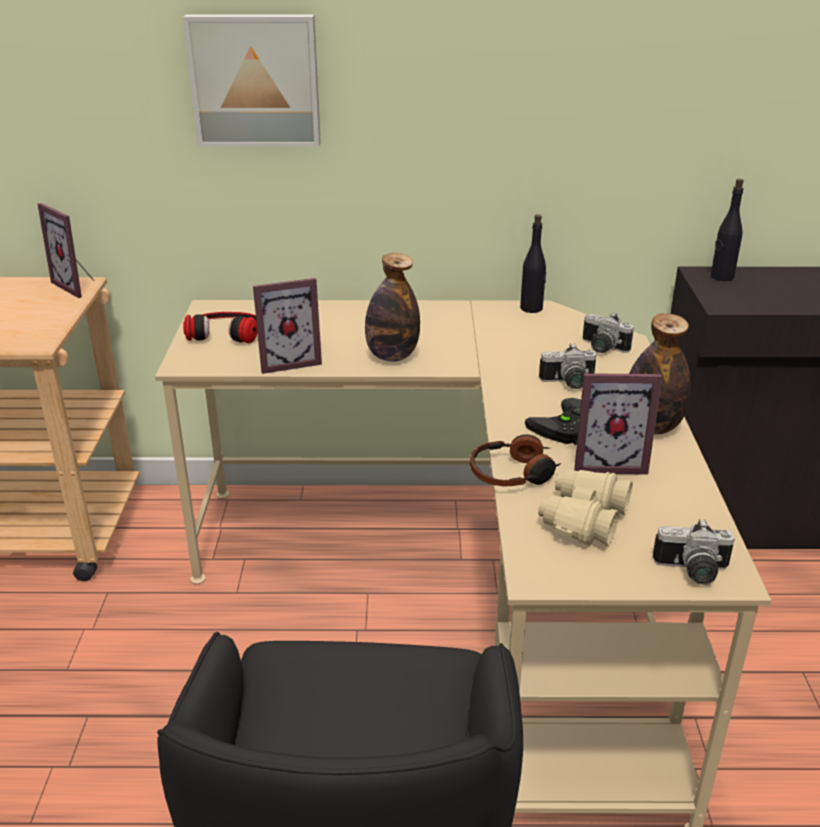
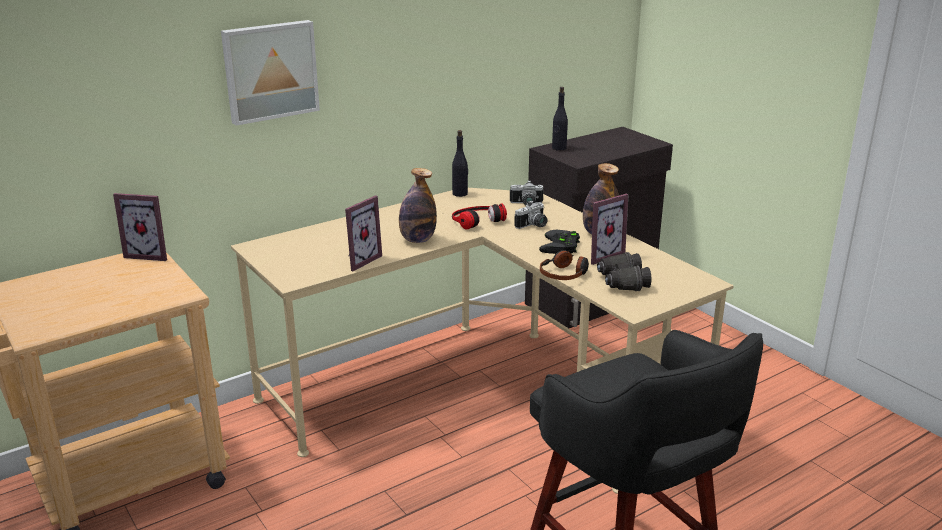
camera: 35 degrees left, 5 degrees down
(226, 331) = (289, 256): headphones -> headphones (476, 219)
(582, 519) = (622, 282): beige binoculars -> black binoculars
(692, 572) = (692, 286): camera -> none

